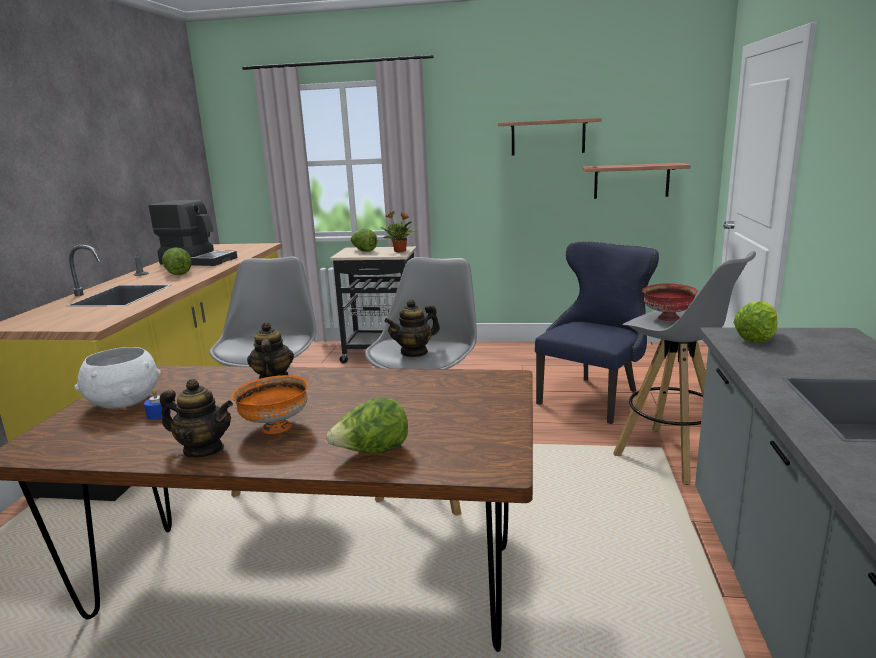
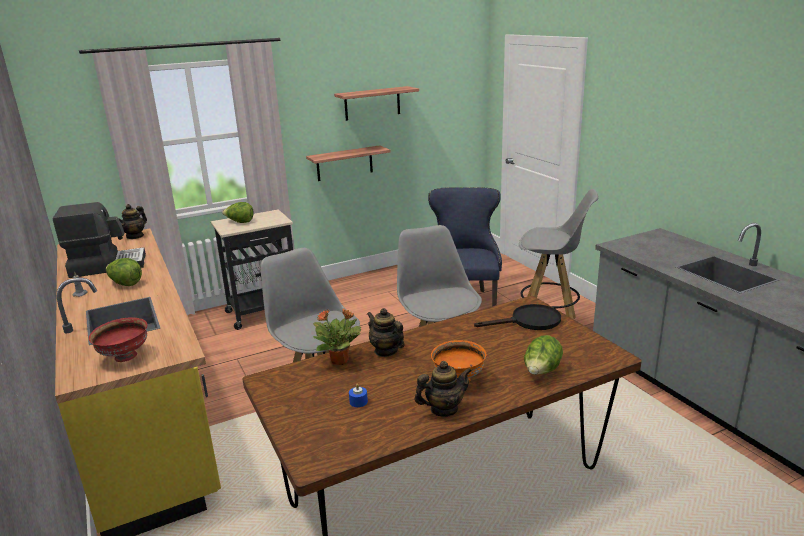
camera: 35 degrees left, 5 degrees up
(124, 402) = (308, 404): white bowl -> none
(400, 251) = (276, 217): potted plant -> potted plant (340, 361)
(414, 352) = (442, 302): teapot -> teapot (135, 236)
(470, 395) = (529, 321): none -> black frying pan
(631, 181) = (433, 132): shelf -> shelf (344, 163)
(668, 318) = (546, 239): red bowl -> red bowl (125, 357)
(756, 338) = (631, 245): lettuce -> none

